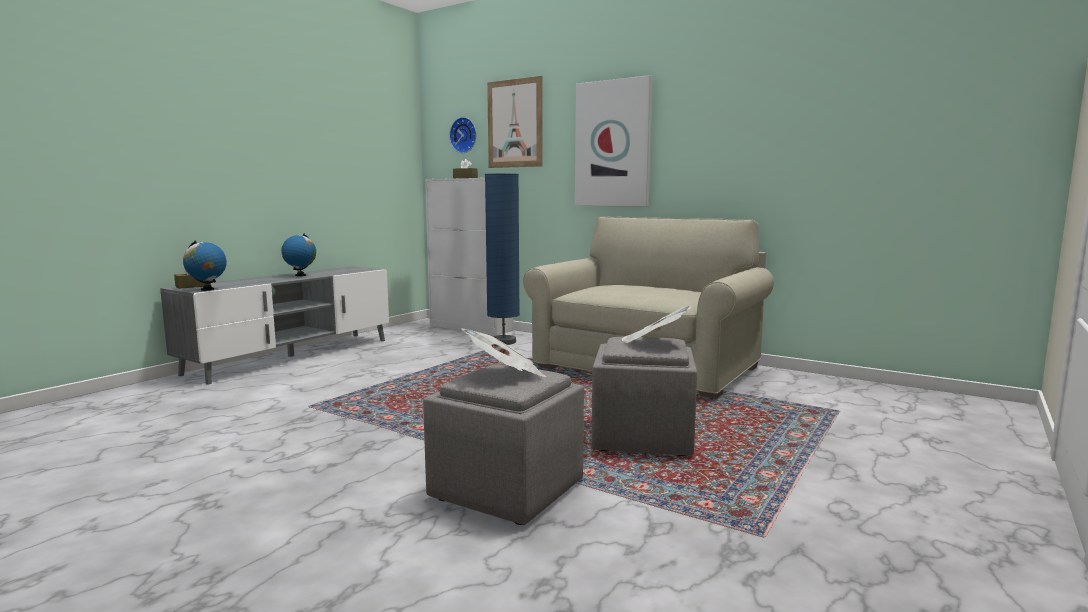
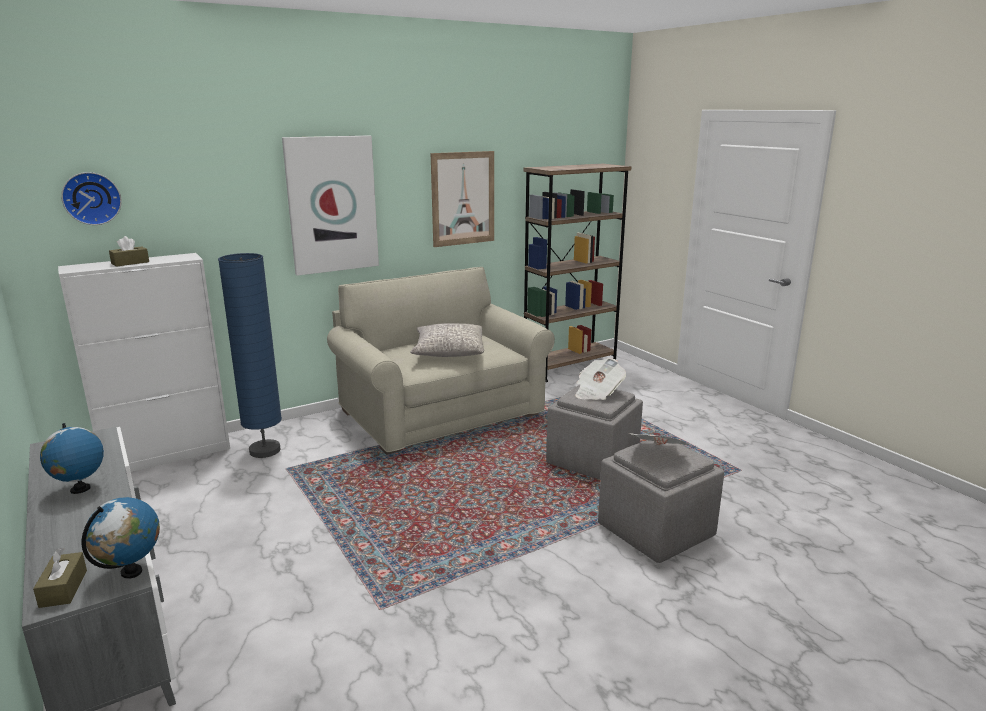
camera: 65 degrees left, 10 degrees up
(515, 123) = (188, 182): picture -> picture (463, 198)
(637, 290) = (448, 351): none -> grey pillow
(891, 393) = (569, 367): none -> brown bookcase

